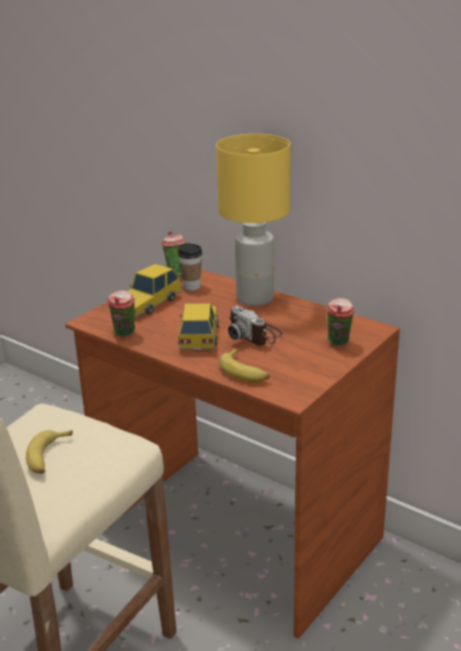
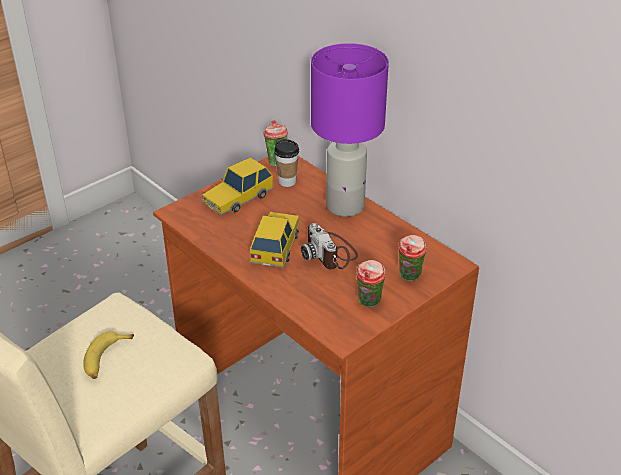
camera: 10 degrees right, 10 degrees up
(124, 334) = (204, 234): cup -> cup (369, 303)
(245, 372) = (306, 299): banana -> none
(255, 298) = (345, 205): yellow table lamp -> purple table lamp

